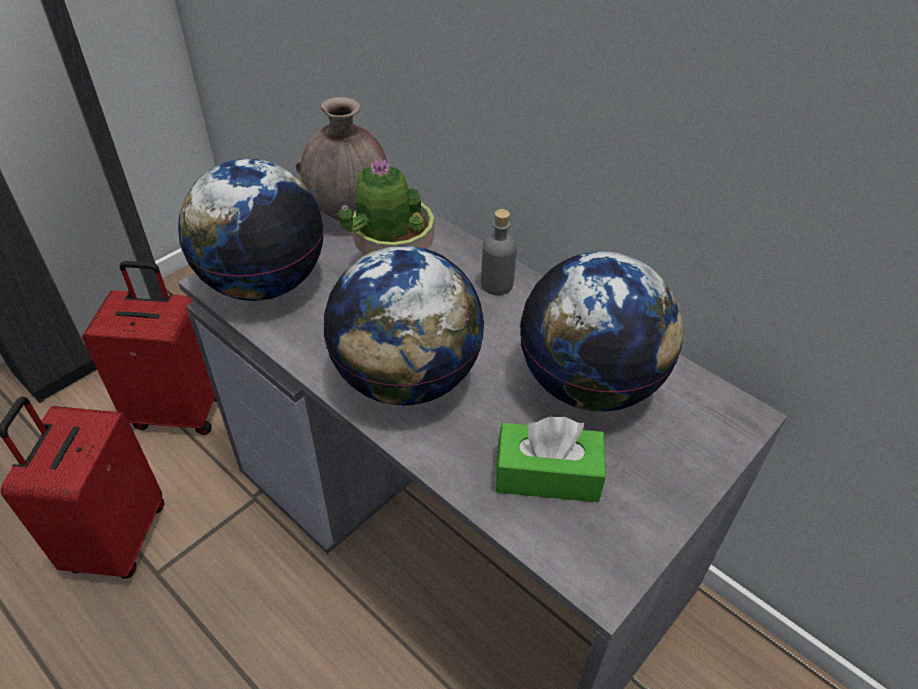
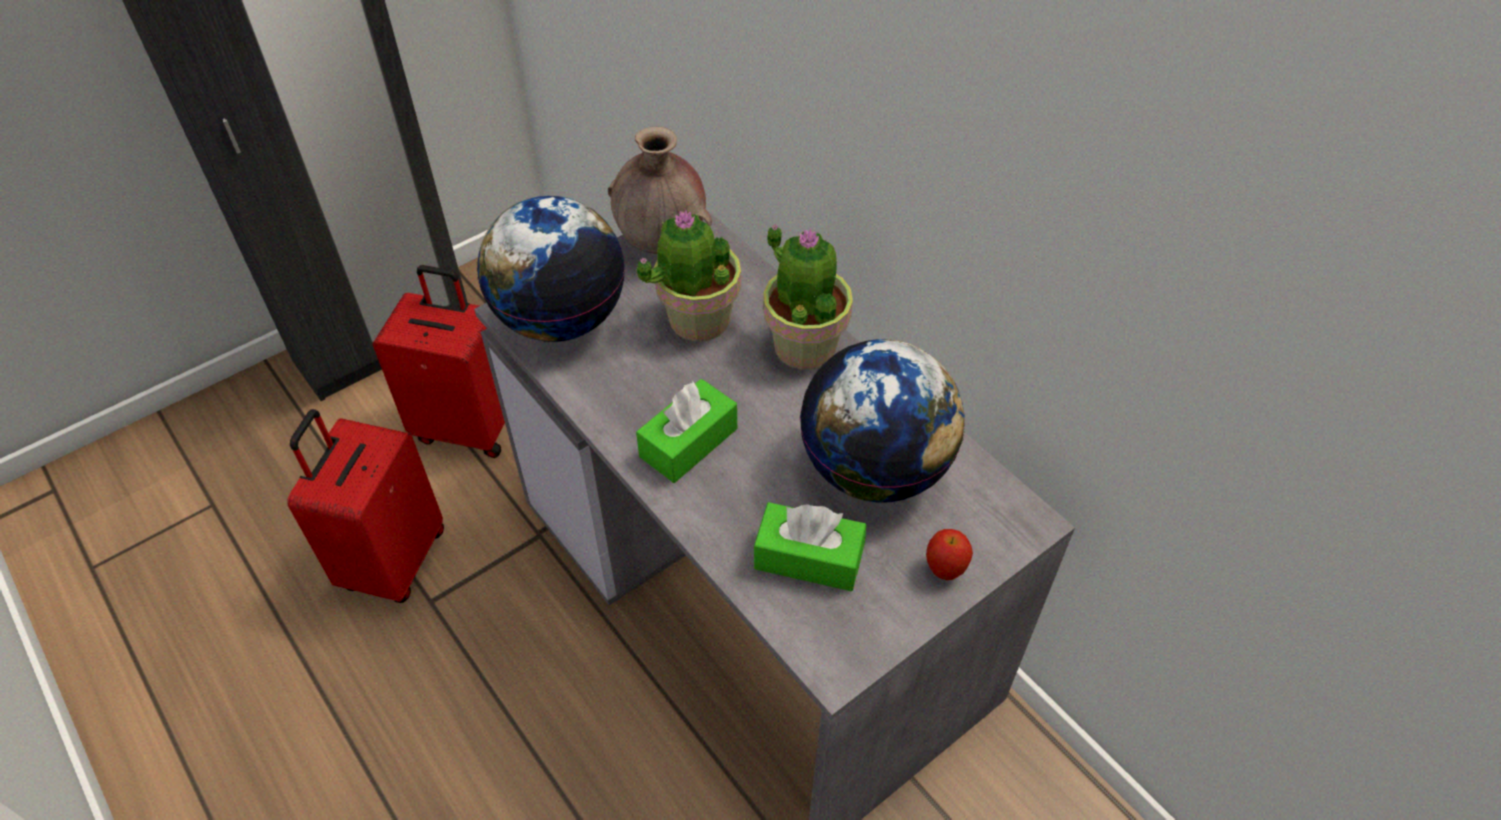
camera: 10 degrees right, 5 degrees up
(406, 379) = (688, 442): globe -> green tissue box
(497, 284) = (805, 345): grey bottle -> potted plant
(681, 470) = (945, 569): none -> apple

